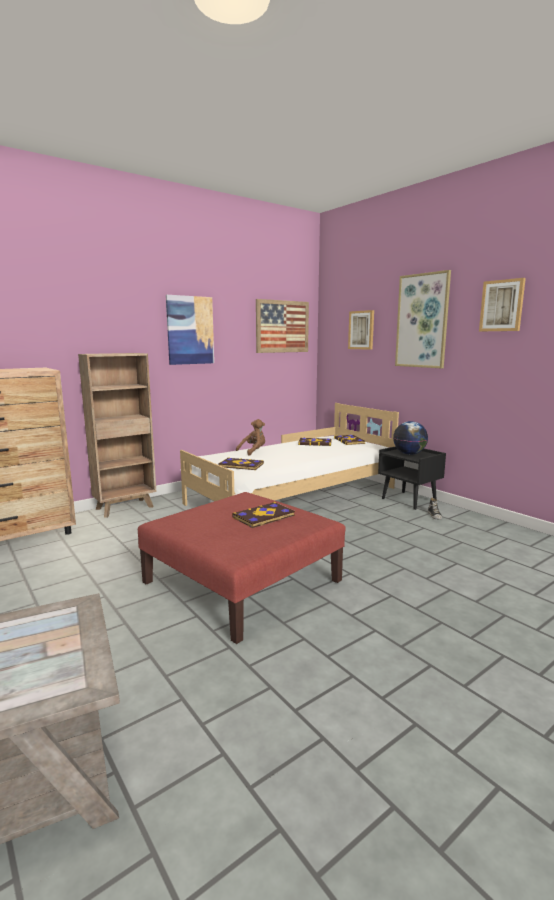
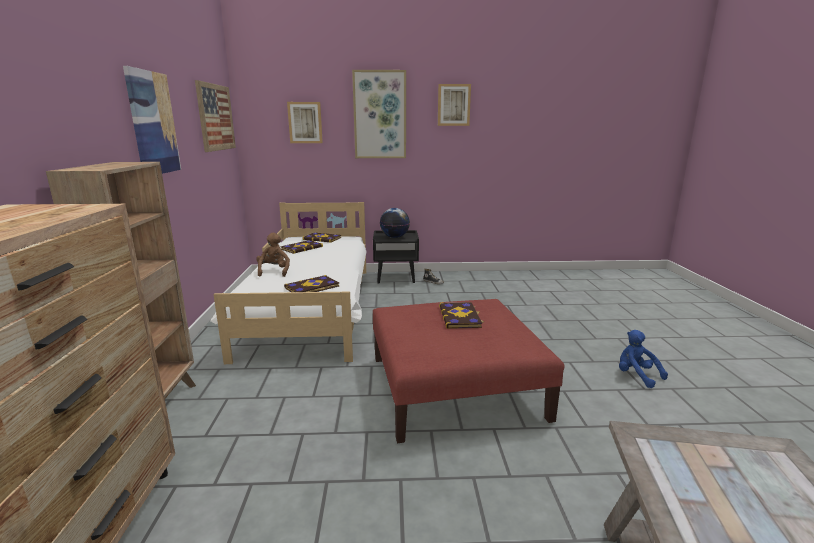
camera: 55 degrees left, 5 degrees up
(410, 686) = (636, 375): none -> blue plush toy

